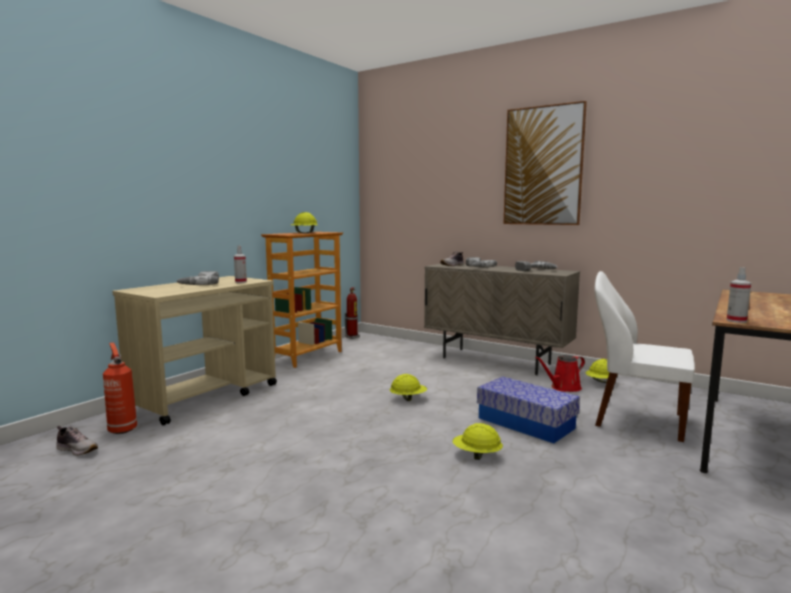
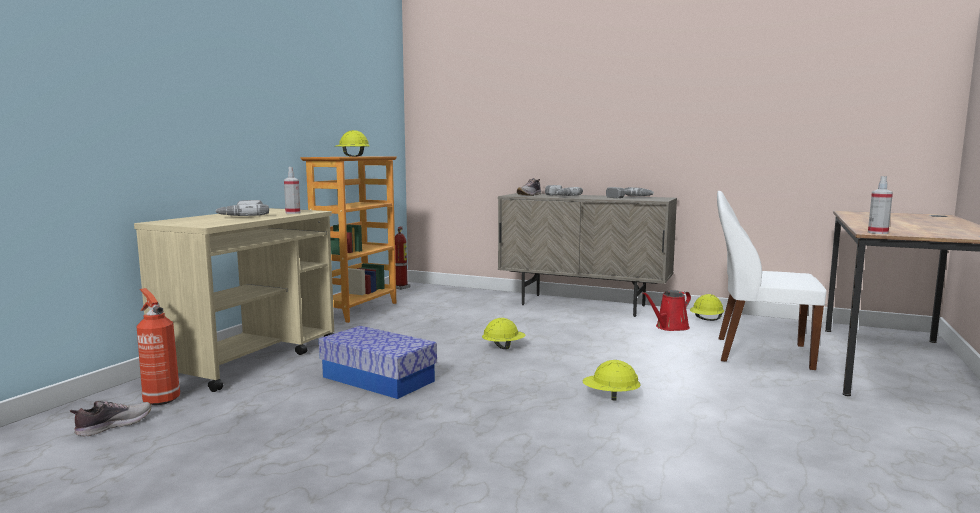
camera: 10 degrees left, 0 degrees up
(77, 450) = (113, 425): shoe -> shoe turned 60 degrees counterclockwise
(526, 423) = (647, 363): storage box -> storage box (378, 379)
(543, 166) = (633, 78): picture -> none

